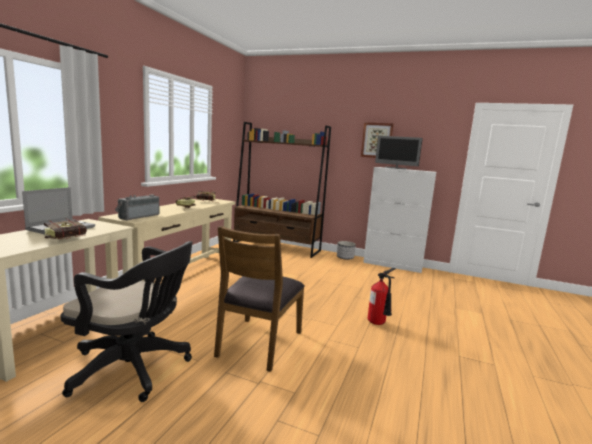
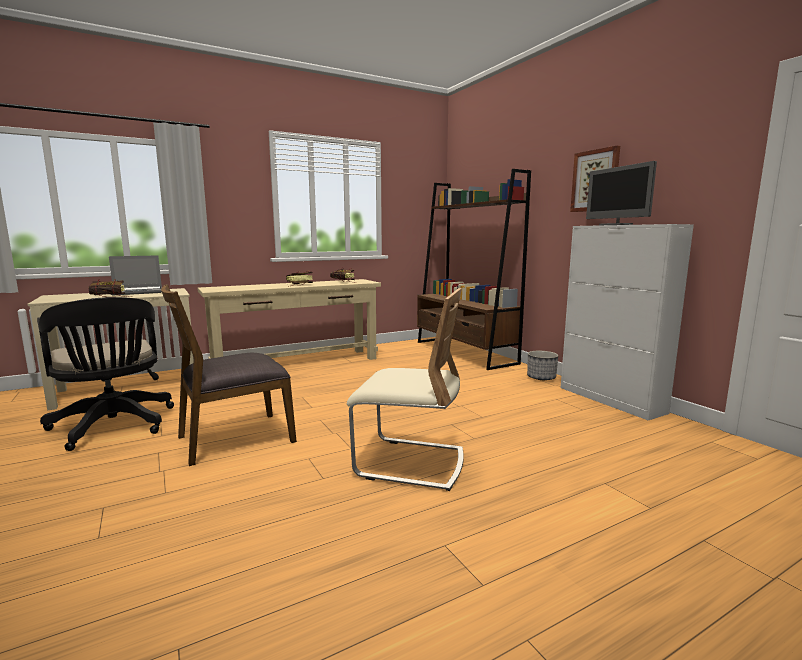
camera: 40 degrees right, 0 degrees up
(138, 216) = (226, 288): radio -> none
(378, 324) = (410, 463): fire extinguisher -> beige chair

